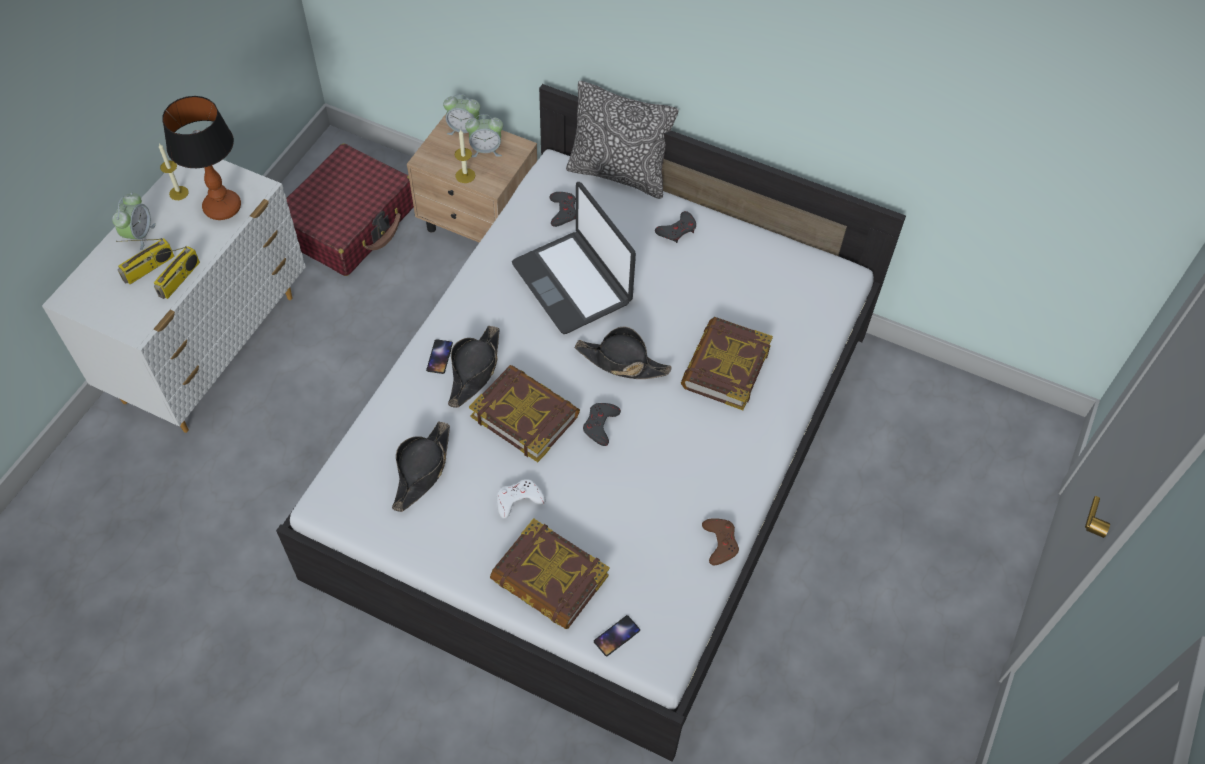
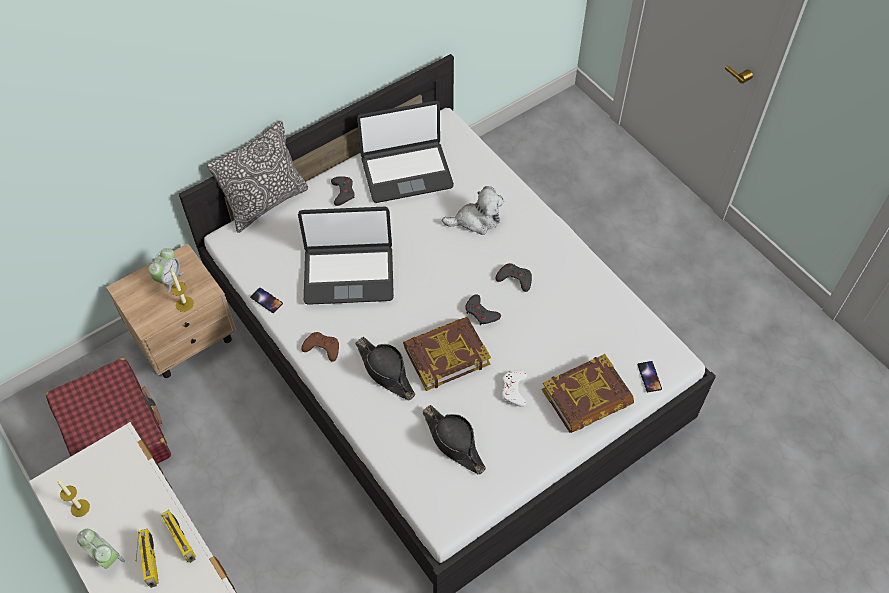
camera: 60 degrees left, 0 degrees up
(223, 208) = (124, 477): table lamp -> none
(439, 357) = (358, 389): phone -> phone (266, 300)
(463, 130) = (136, 285): alarm clock -> none
(563, 211) = (277, 251): grey game controller -> grey game controller (515, 279)
(621, 362) = (436, 276): black hat -> none
(720, 542) = (609, 287): brown game controller -> brown game controller (322, 348)
(725, 367) = (476, 220): book -> plush toy
(745, 273) = (406, 172): none -> laptop

